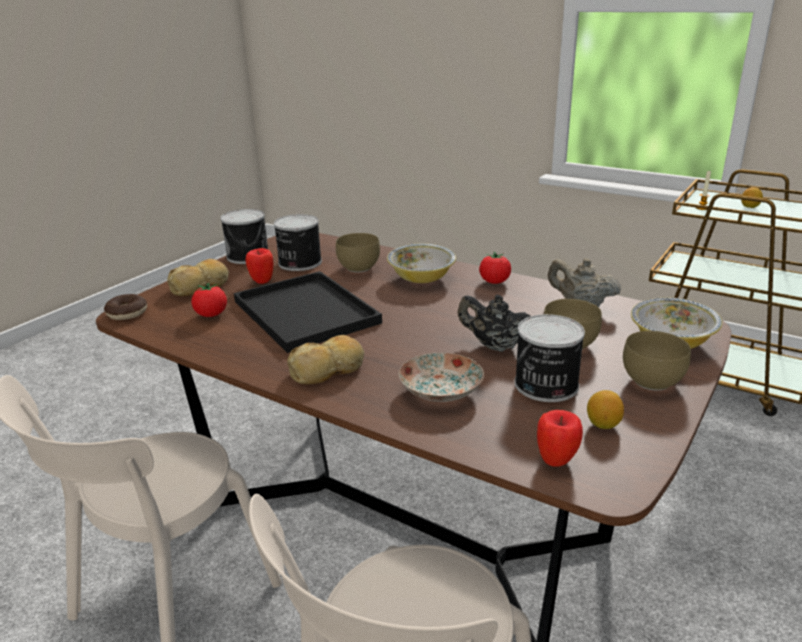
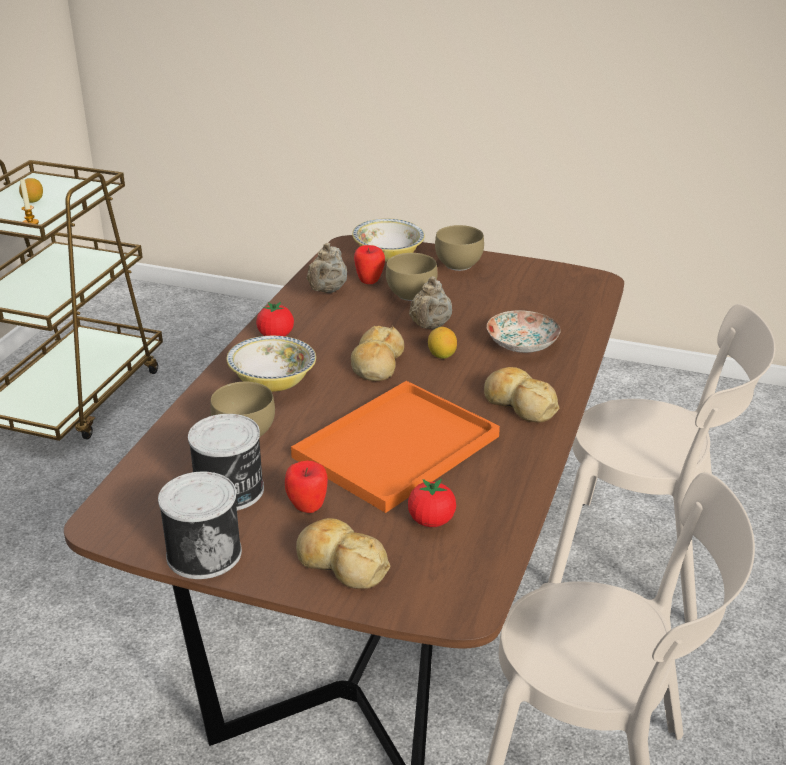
camera: 105 degrees left, 5 degrees up
(127, 313) = (456, 607): donut -> none
(303, 311) = (395, 449): black tray -> orange tray
(431, 316) = (377, 364): none -> bread
(495, 346) = (430, 326): black teapot -> beige teapot
(545, 385) = (487, 302): can -> none
(556, 461) = (584, 296): apple -> apple (369, 281)
(603, 424) = (529, 282): lemon -> lemon (442, 355)

